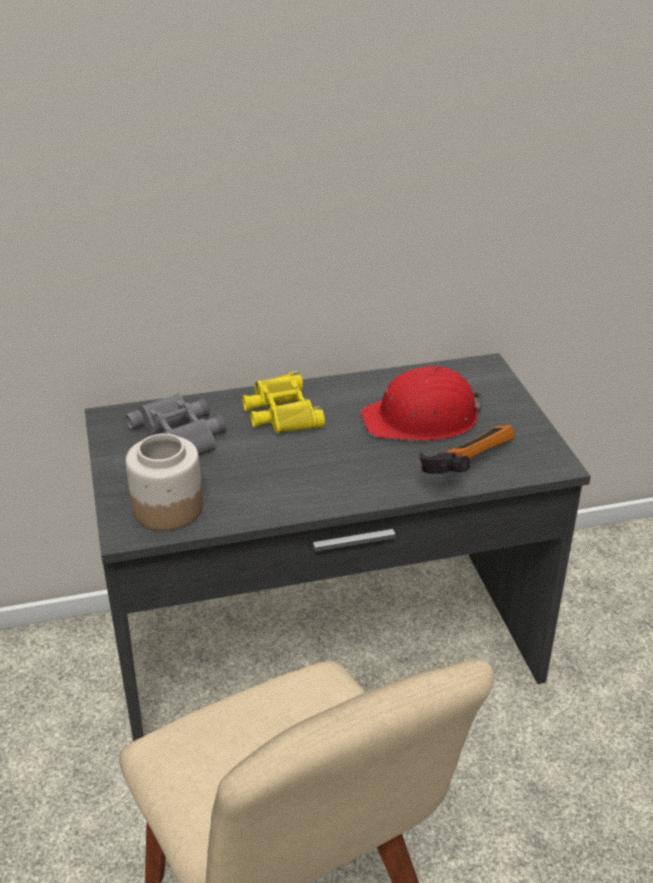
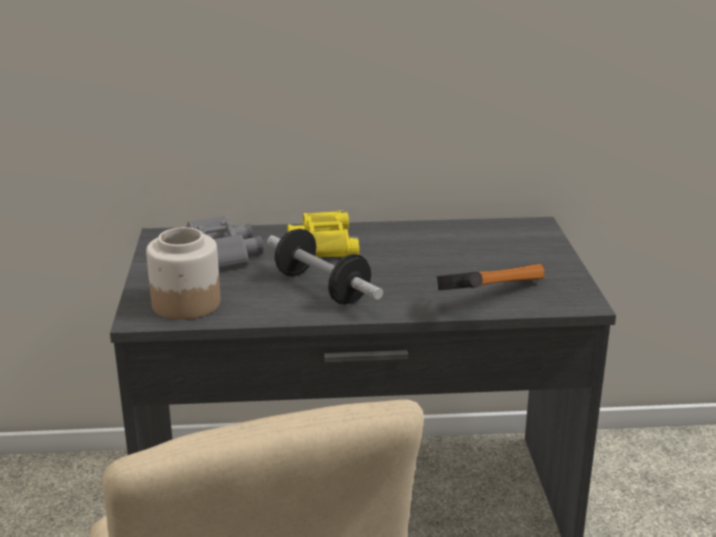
camera: 10 degrees right, 10 degrees down
(299, 472) = (322, 288): none -> dumbbell
(422, 419) = (458, 258): red hard hat -> none

